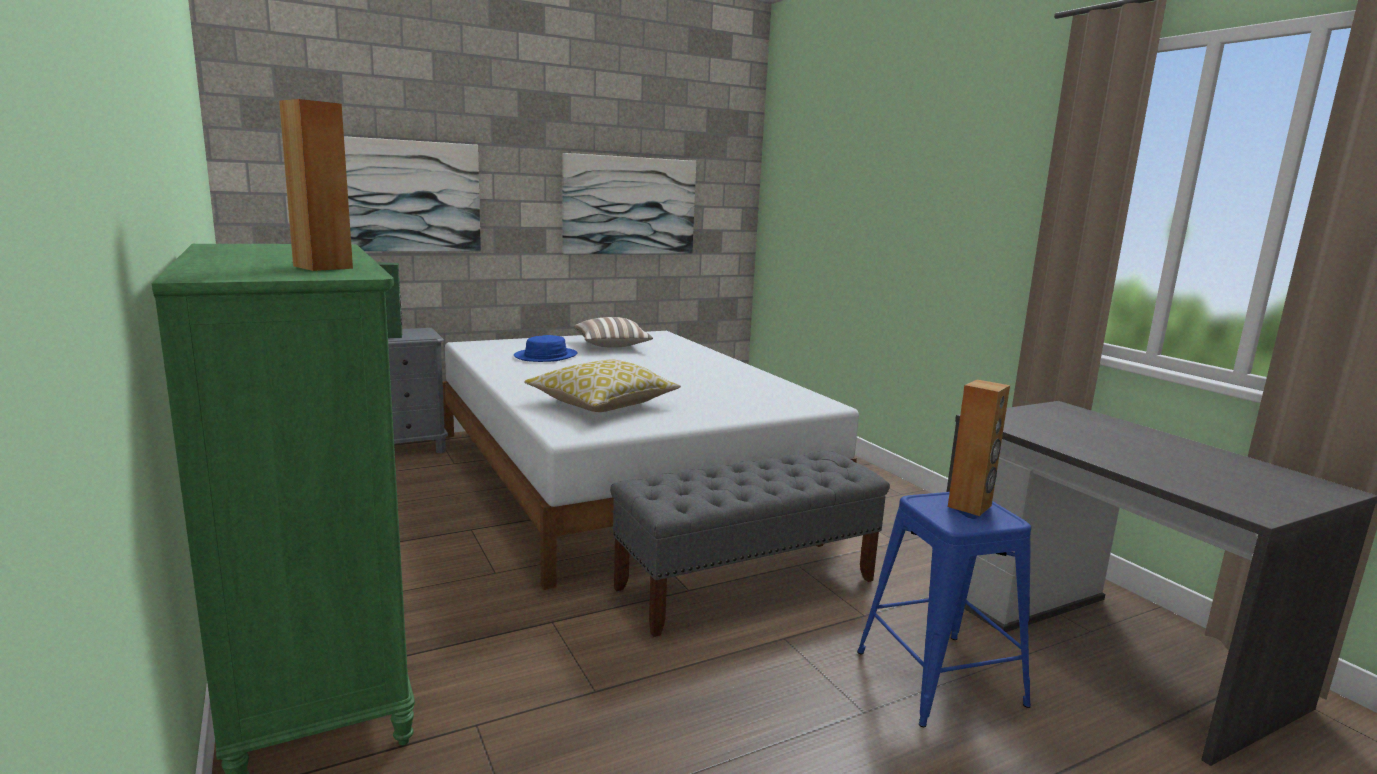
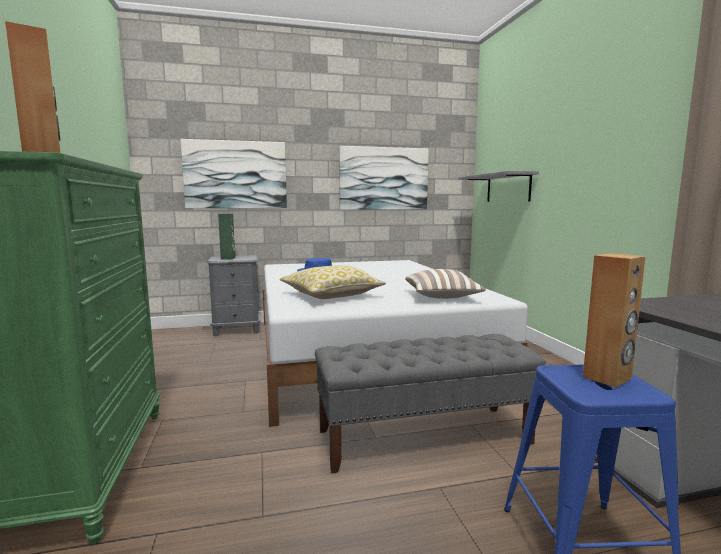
camera: 15 degrees right, 5 degrees down
(612, 346) = (366, 267): pillow -> pillow (442, 297)
(813, 231) = (508, 188): none -> grey shelf

